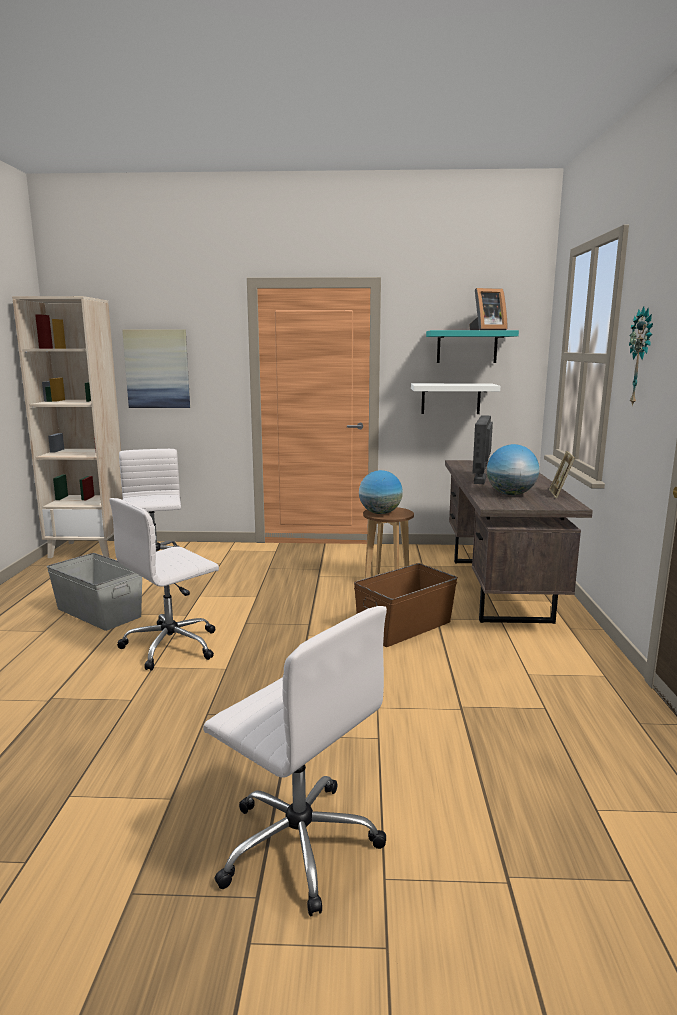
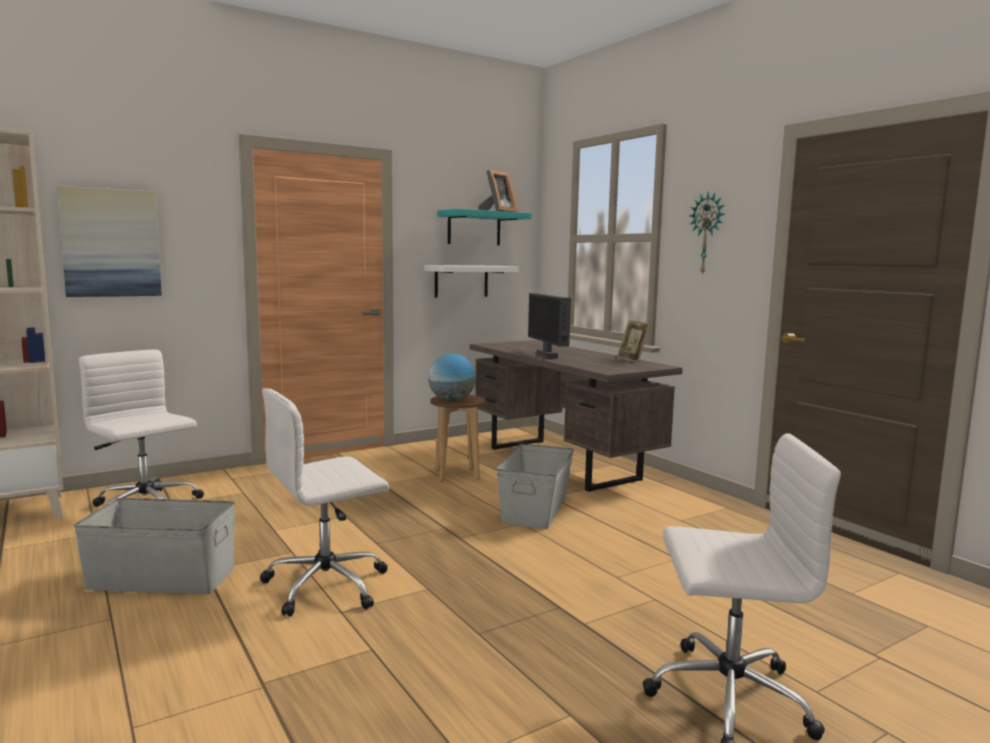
camera: 35 degrees left, 5 degrees down
(172, 645) = (328, 585): white office chair -> white office chair turned 45 degrees clockwise
(405, 627) = (536, 509): brown storage box -> grey storage box
(511, 494) = (599, 363): globe -> none

